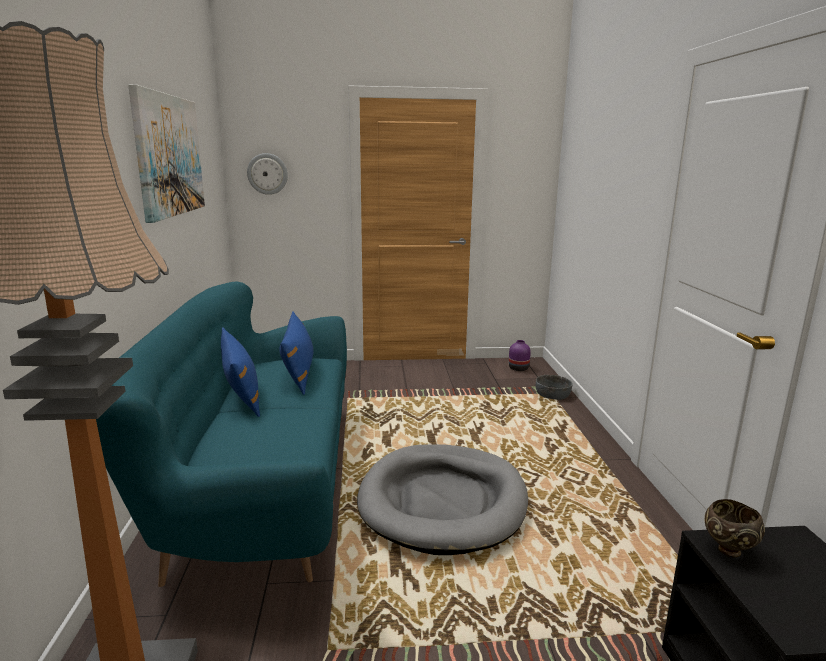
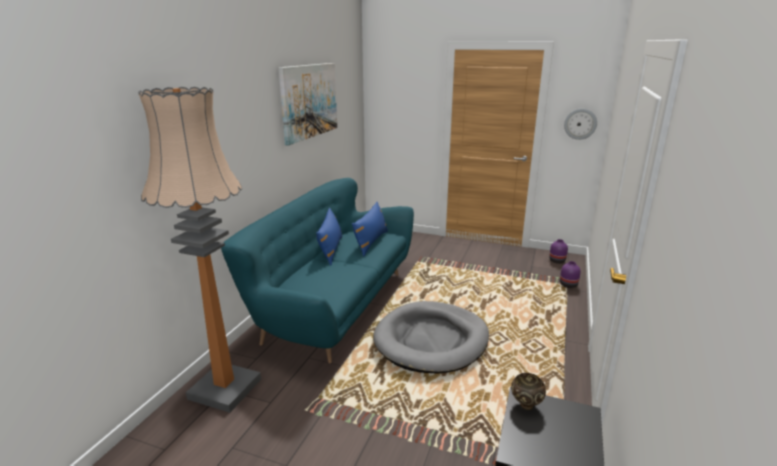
camera: 25 degrees right, 5 degrees up
(267, 174) = (390, 102): wall clock -> wall clock (580, 124)
(553, 394) = (568, 285): grey bowl -> purple vase

